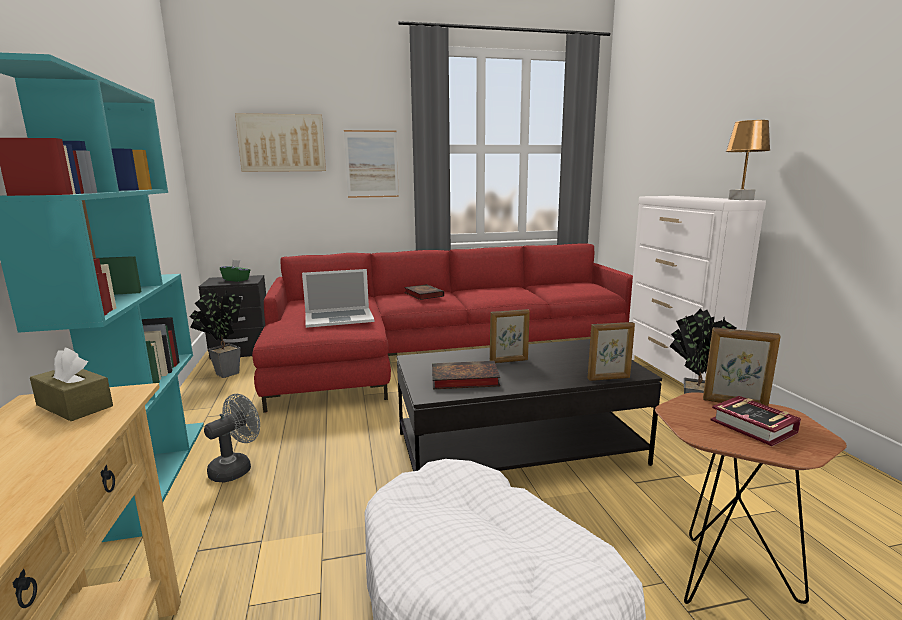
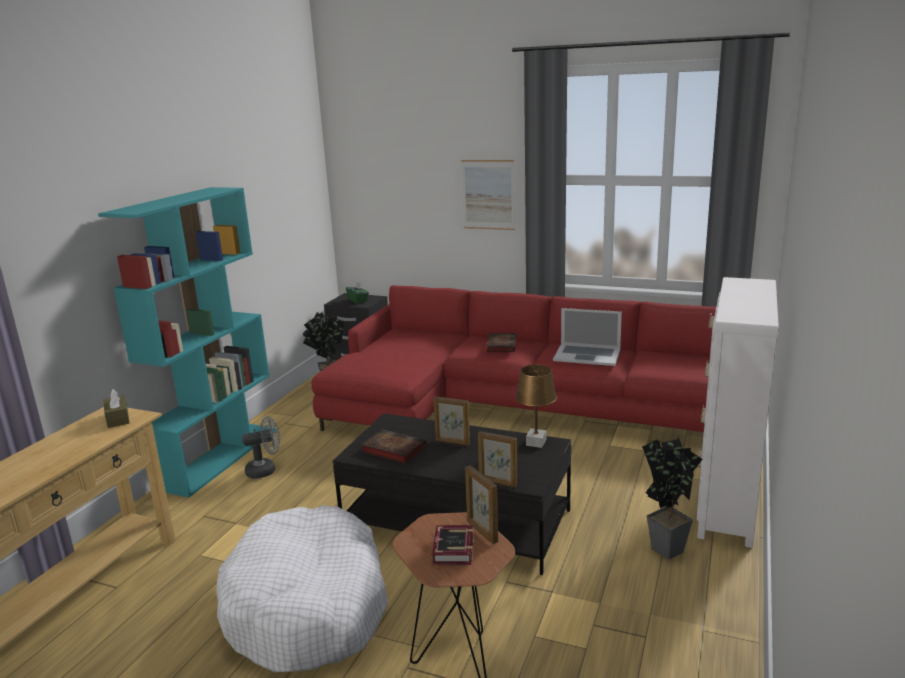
camera: 35 degrees right, 5 degrees up
(282, 143) = (406, 172): picture -> none
(339, 318) = (393, 361): laptop -> laptop (587, 355)
(741, 199) = (759, 318): brown table lamp -> brown table lamp (536, 443)

